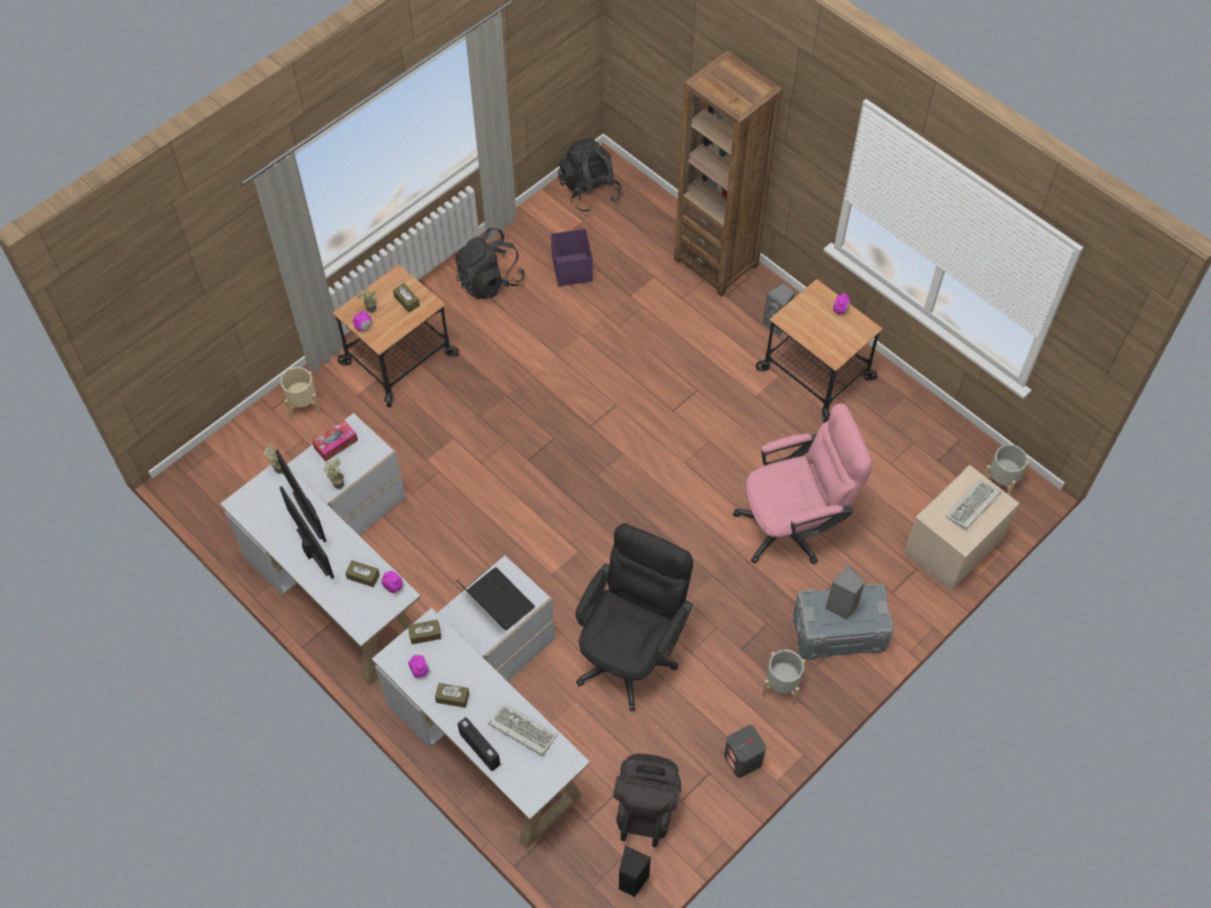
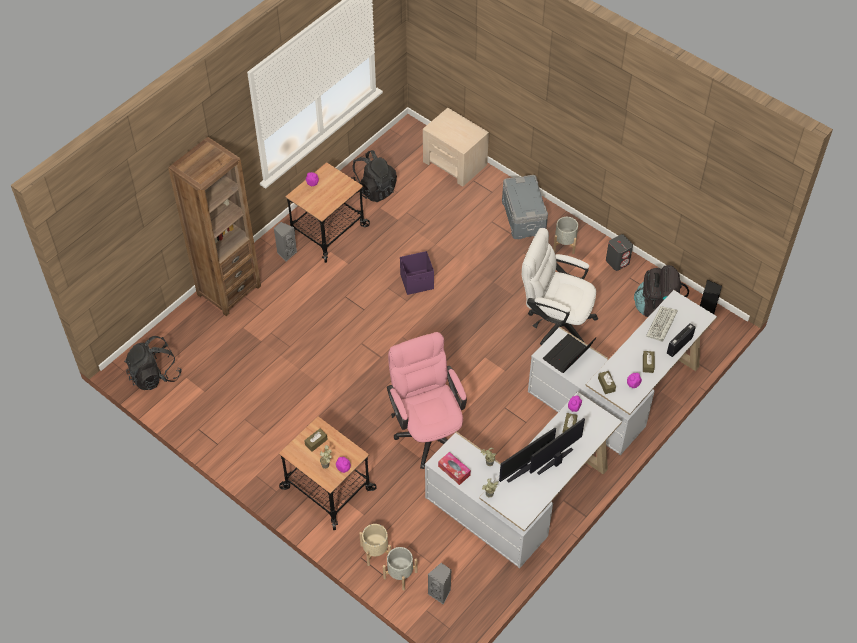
camera: 95 degrees left, 5 degrees down
(489, 281) = (248, 435): black backpack -> black backpack (374, 189)
(572, 270) = (236, 380): purple storage box -> purple storage box (417, 282)
(631, 651) = (555, 322): black office chair -> white office chair
(794, 525) = (449, 240): pink office chair -> pink office chair (427, 430)
(841, 607) = (523, 199): grey speaker -> grey speaker (440, 593)
(972, 507) = (453, 128): keyboard -> none
(1001, 481) = (405, 139): grey planter -> grey planter (400, 575)

